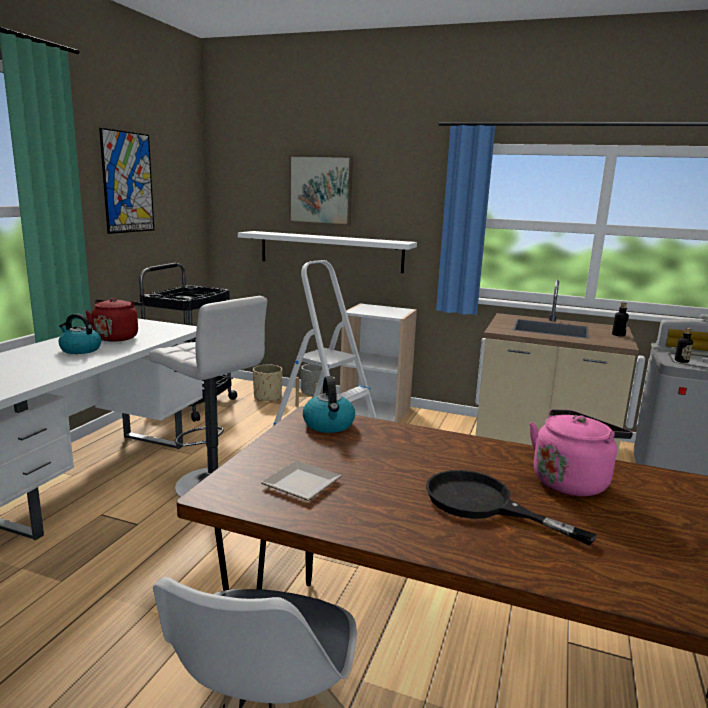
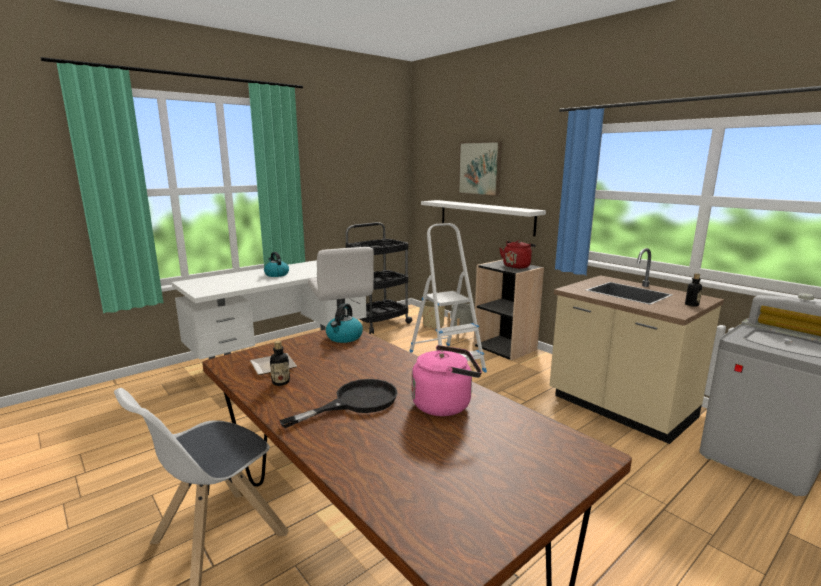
camera: 30 degrees right, 0 degrees up
(117, 337) = (306, 269): red kettle -> red kettle (517, 266)
(128, 182) = (342, 167): picture -> none
(376, 410) = (506, 347): white bookcase -> black bookcase
(482, 504) = (356, 402): black frying pan -> black frying pan turned 75 degrees clockwise
(681, 361) = (753, 338): bottle -> bottle (281, 382)

